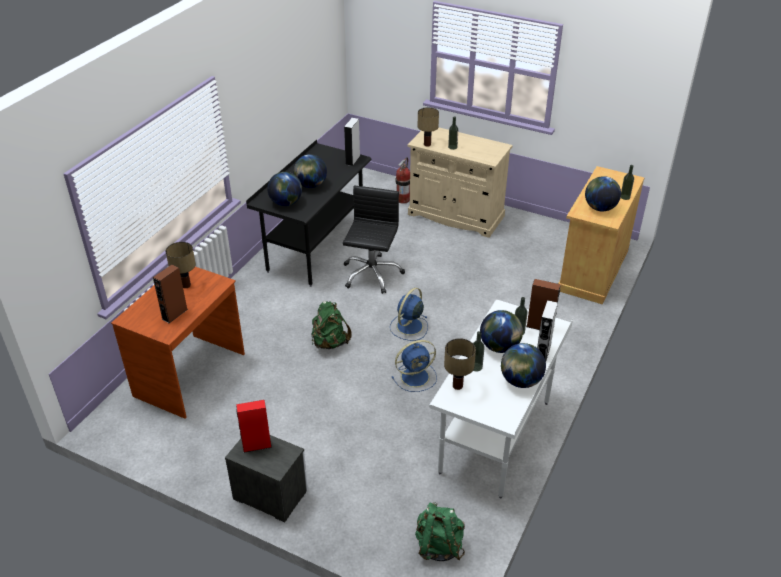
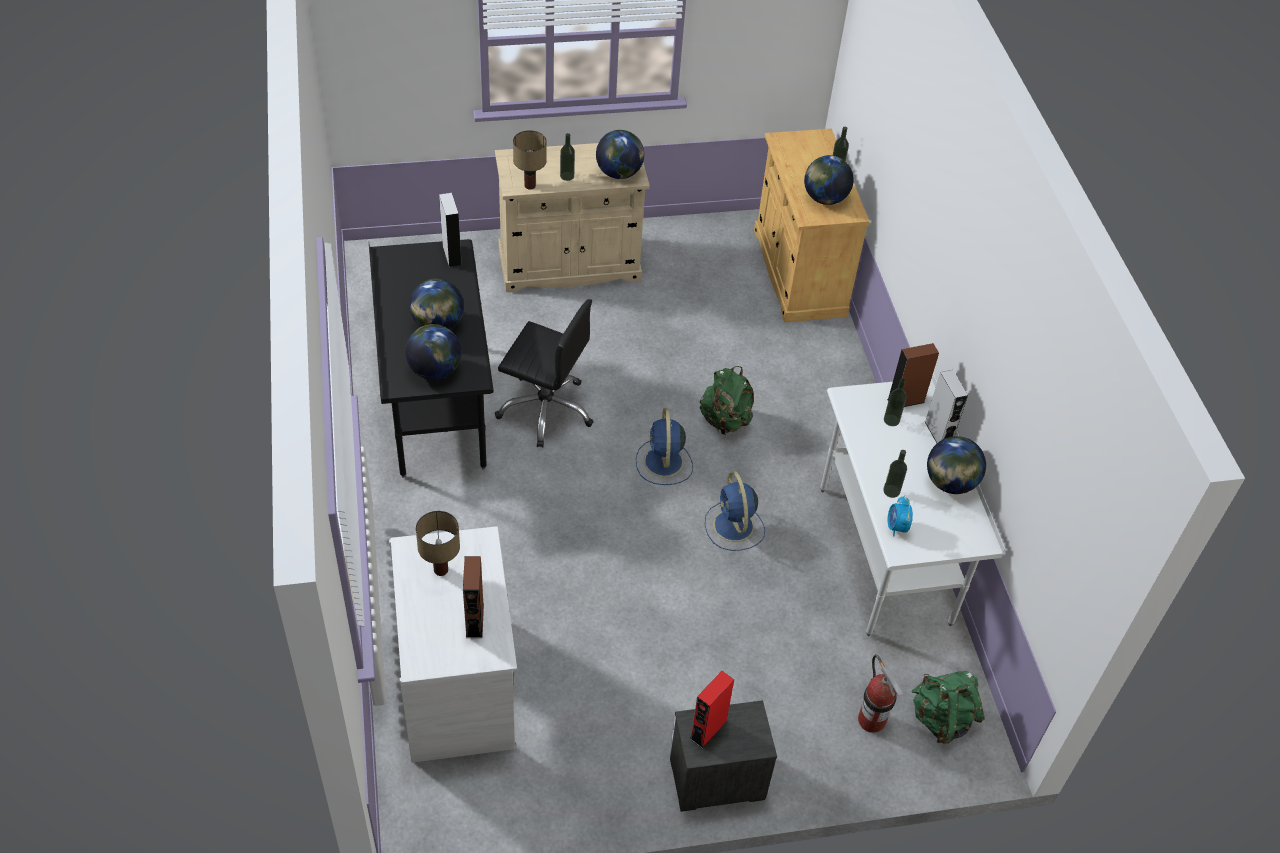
camera: 40 degrees left, 10 degrees up
(191, 375) = (458, 686): brown desk -> white desk
(330, 342) = (589, 538): green backpack -> green backpack (725, 420)
(371, 274) = (546, 409): black office chair -> black office chair turned 135 degrees clockwise
(403, 199) = (476, 270): fire extinguisher -> fire extinguisher (871, 720)
(416, 376) = (734, 527): blue fan -> blue fan turned 135 degrees clockwise
(457, 386) = (896, 527): table lamp -> alarm clock
(500, 347) = (891, 451): globe -> globe (619, 173)

